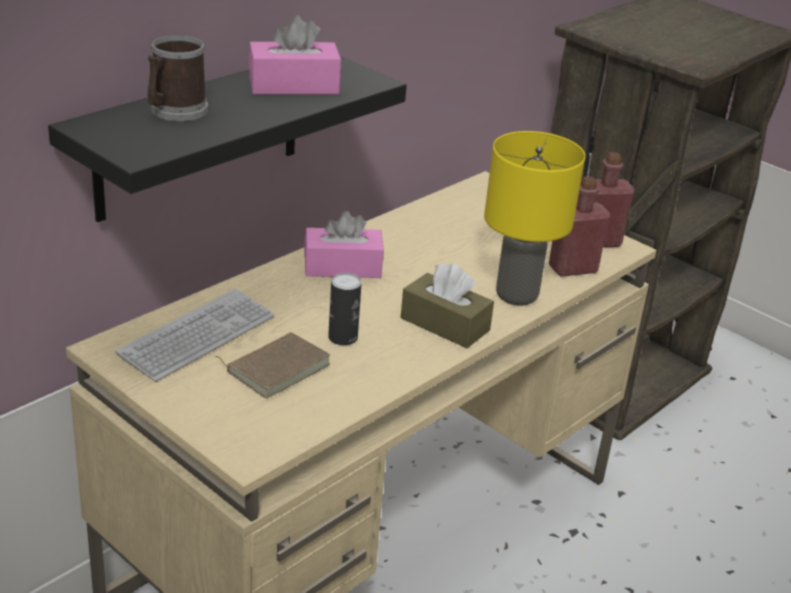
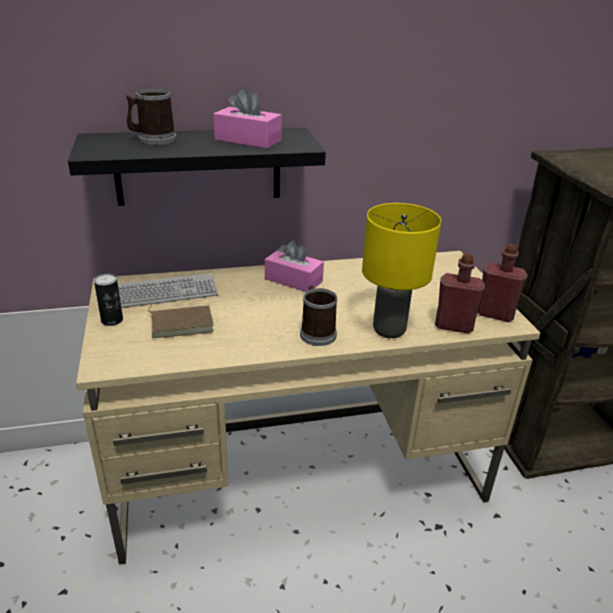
camera: 35 degrees right, 0 degrees up
(343, 337) = (242, 319): can -> can (112, 320)
(445, 324) = (316, 332): brown tissue box -> mug

